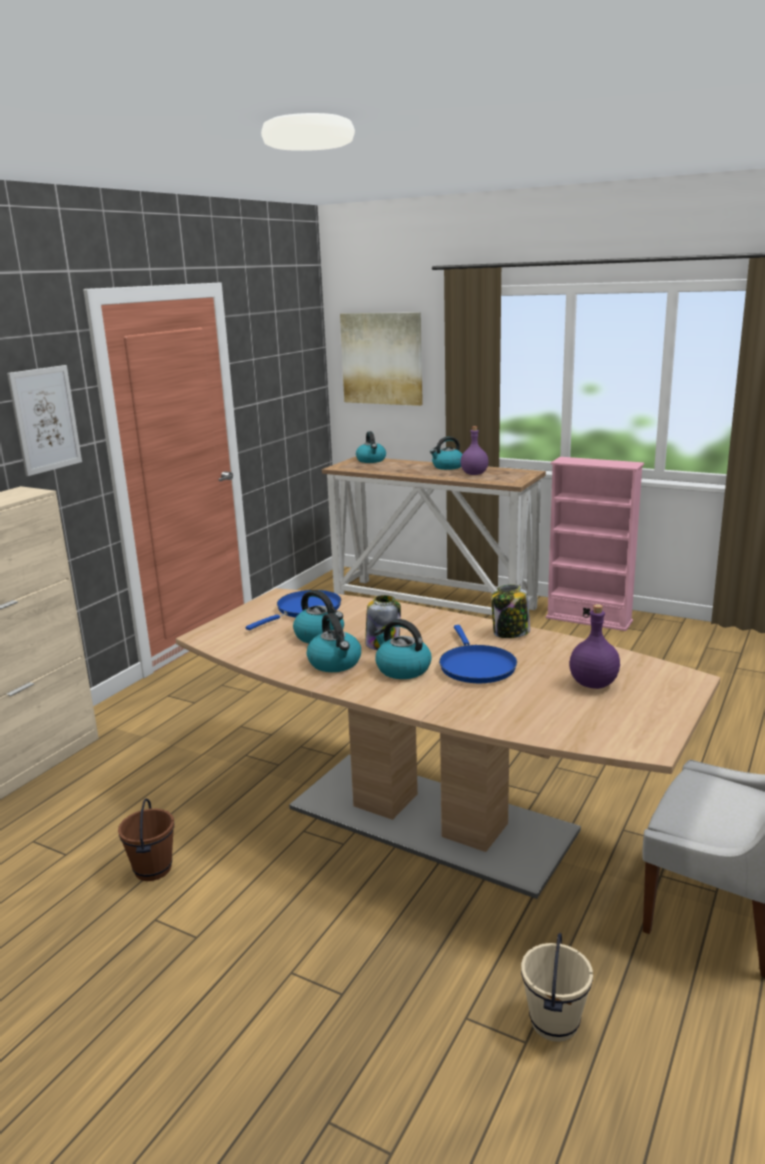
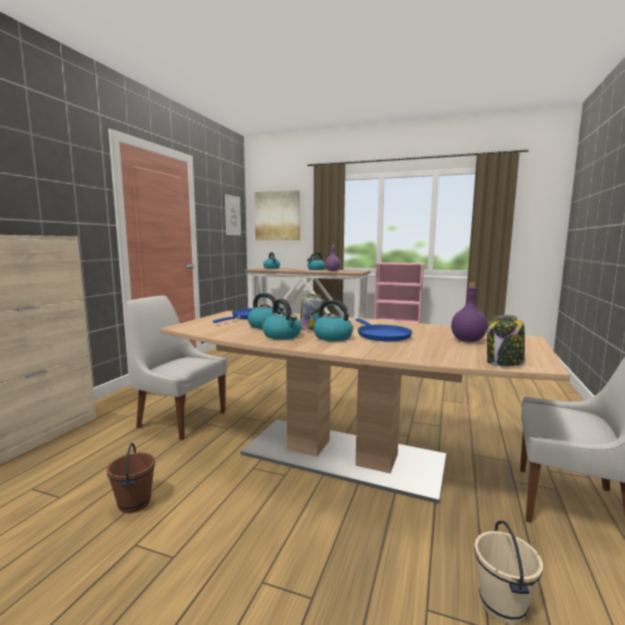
camera: 10 degrees left, 10 degrees down
(45, 419) = (75, 199): picture -> picture (232, 215)
(212, 746) = (179, 419): none -> white chair
(510, 633) = (392, 323): jar -> jar (504, 363)

